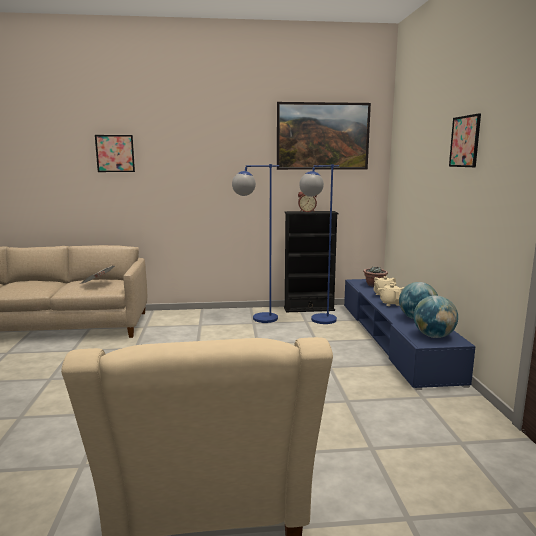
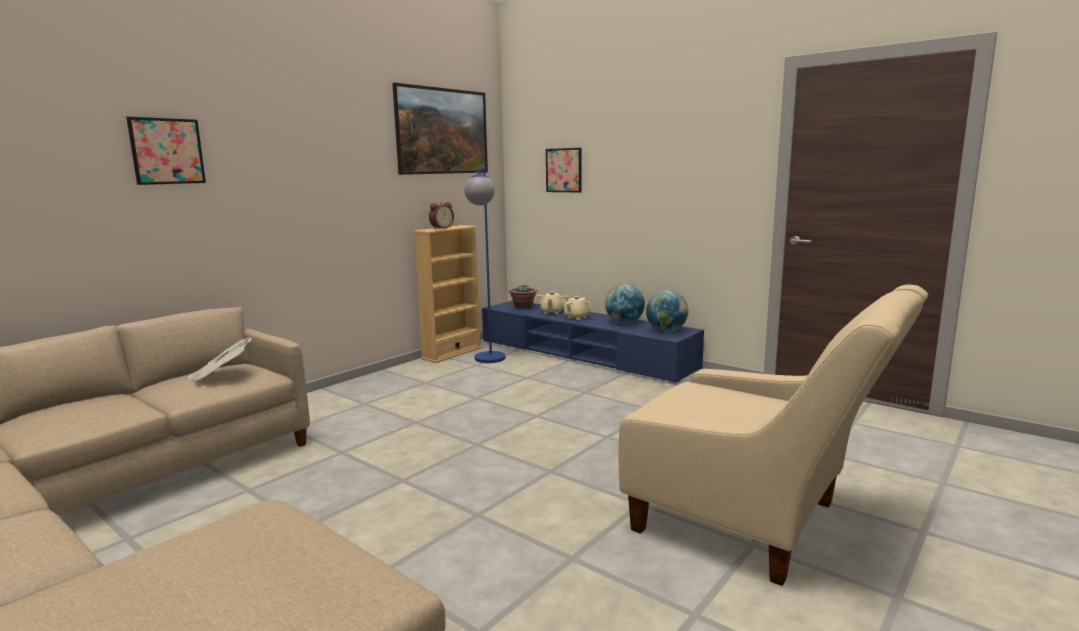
camera: 45 degrees left, 0 degrees up
(257, 320) = (422, 378): blue floor lamp -> none
(309, 309) = (452, 353): black bookcase -> beige bookcase
(465, 141) = (657, 138): picture -> picture (563, 170)

